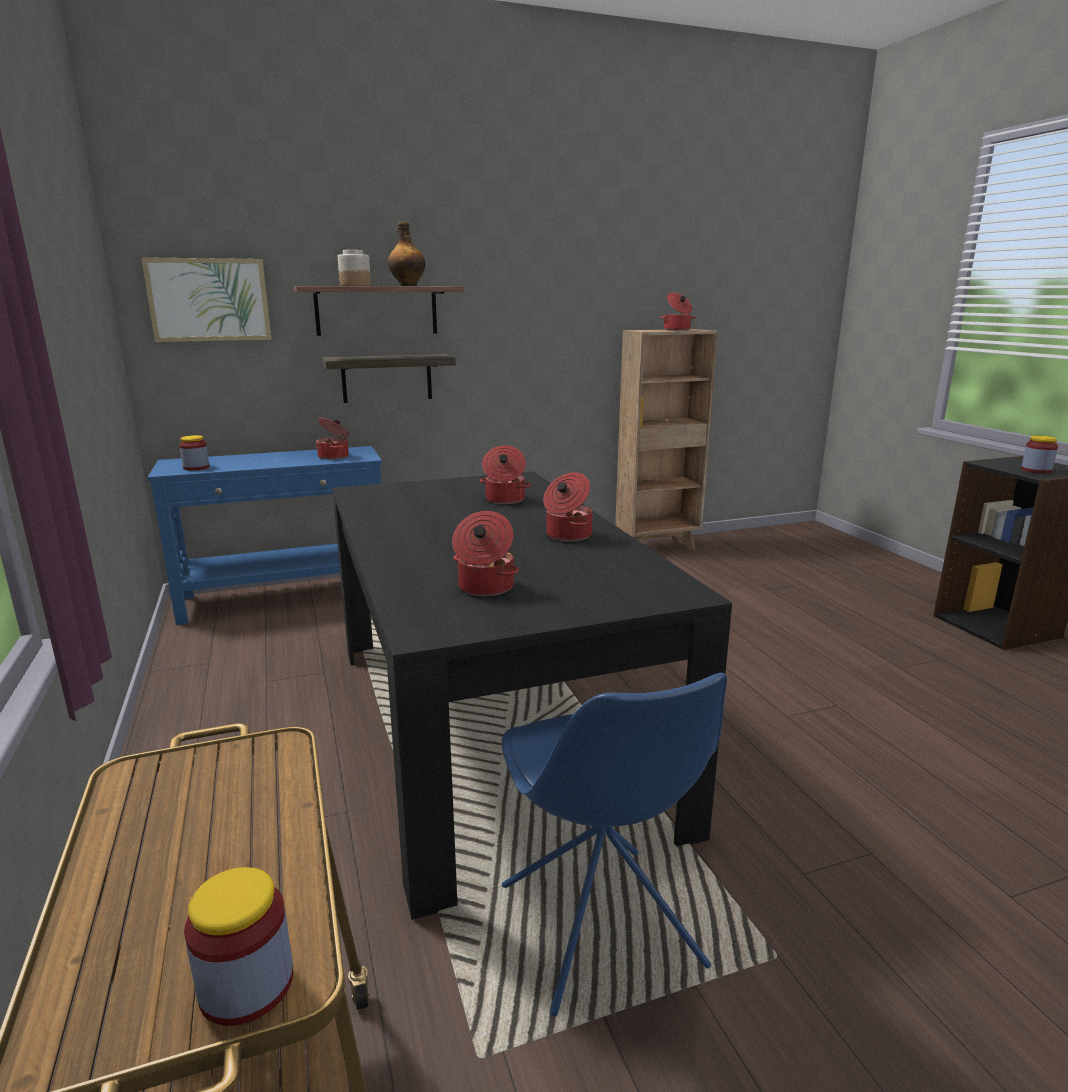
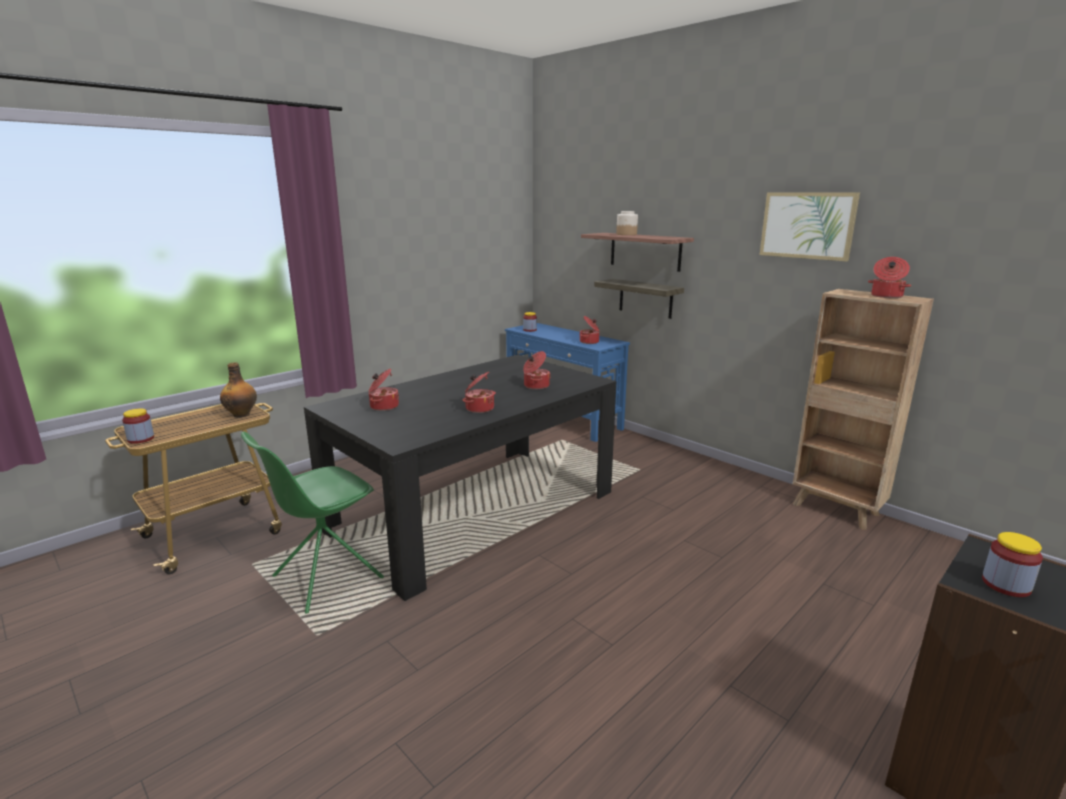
camera: 65 degrees right, 0 degrees up
(209, 300) = (566, 238): picture -> picture (807, 225)
(407, 286) = (652, 236): bottle -> bottle (242, 414)
(600, 928) = (325, 578): blue chair -> green chair

